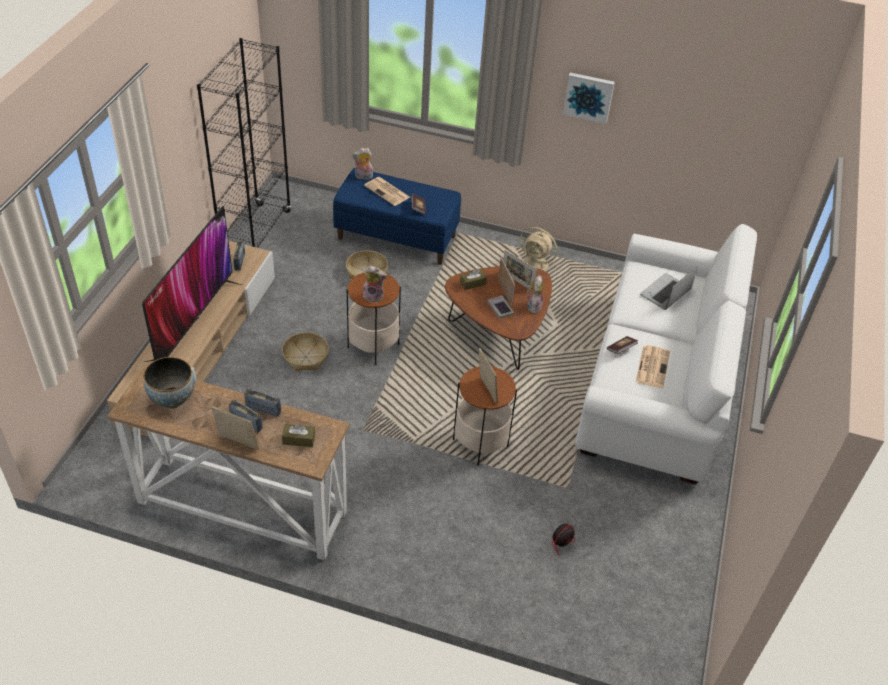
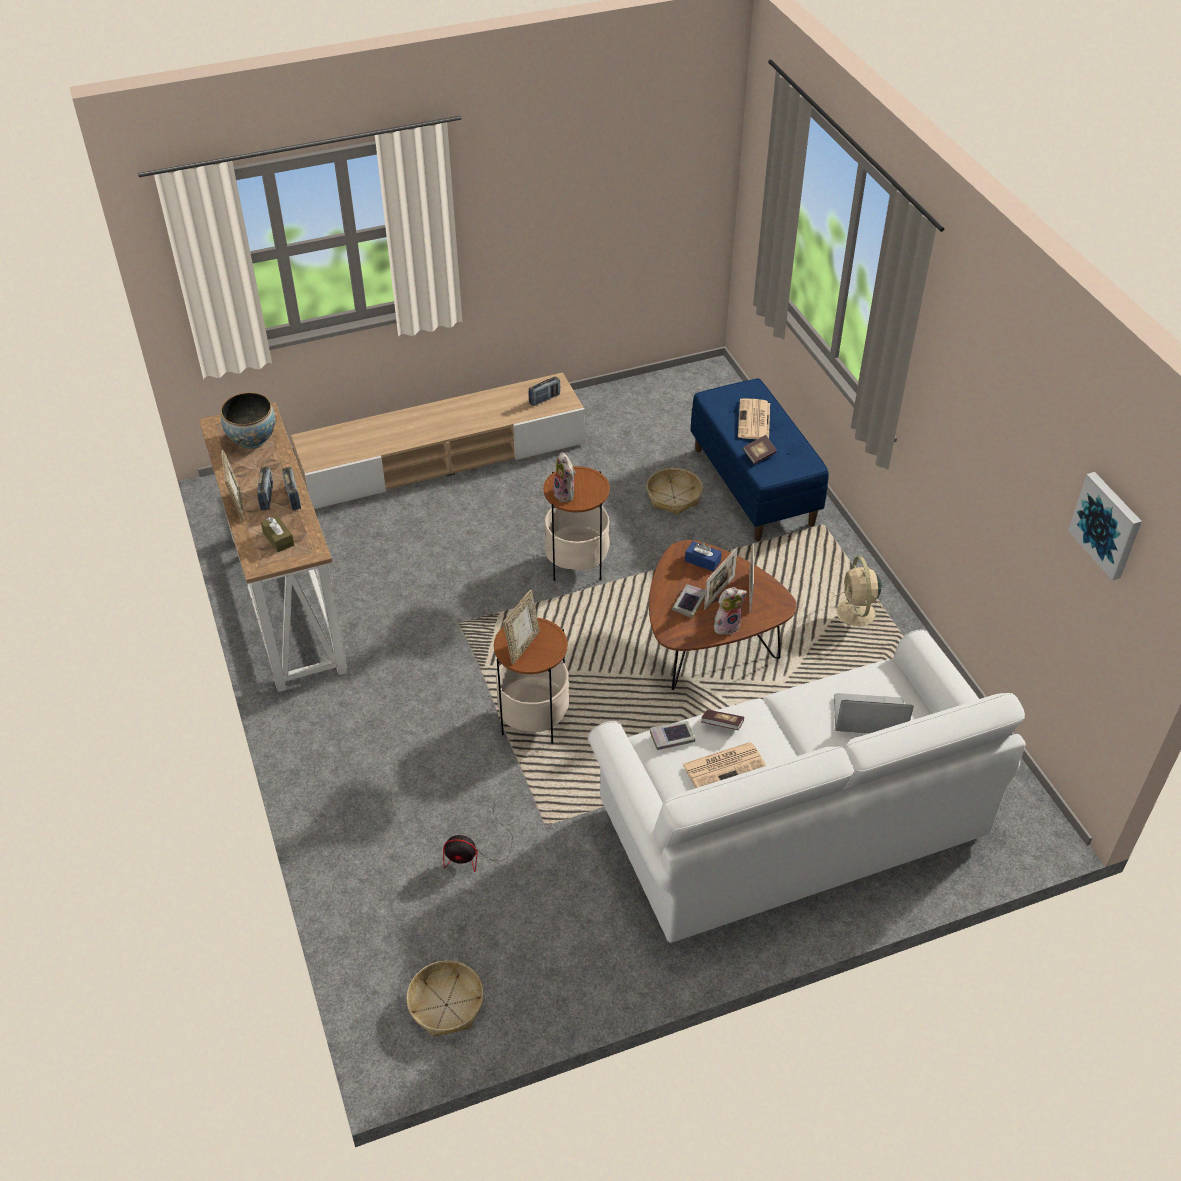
camera: 55 degrees right, 0 degrees up
(194, 321) = (436, 421): television -> none
(256, 233) = (631, 394): black bookcase -> none
(306, 357) = (508, 528): basket -> basket (446, 1005)
(363, 177) = (753, 392): plush toy -> none
(473, 283) = (702, 561): brown tissue box -> blue tissue box
(588, 96) = (966, 415): picture -> picture (1107, 525)
(612, 374) = (672, 738): none -> book

